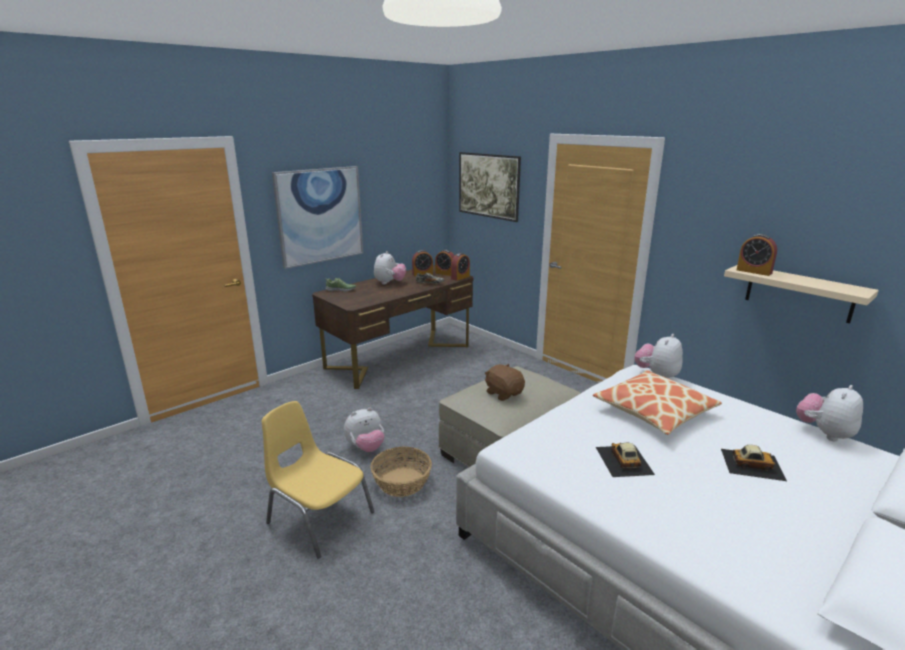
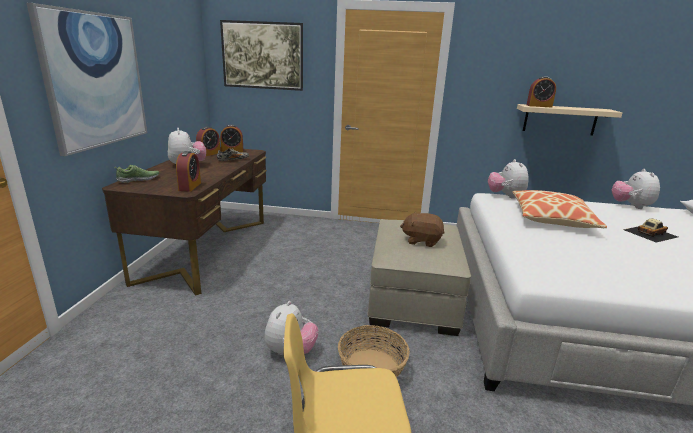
camera: 40 degrees left, 0 degrees up
(460, 277) = (253, 152): alarm clock -> alarm clock (190, 186)
(624, 460) = (606, 256): toy car -> none

